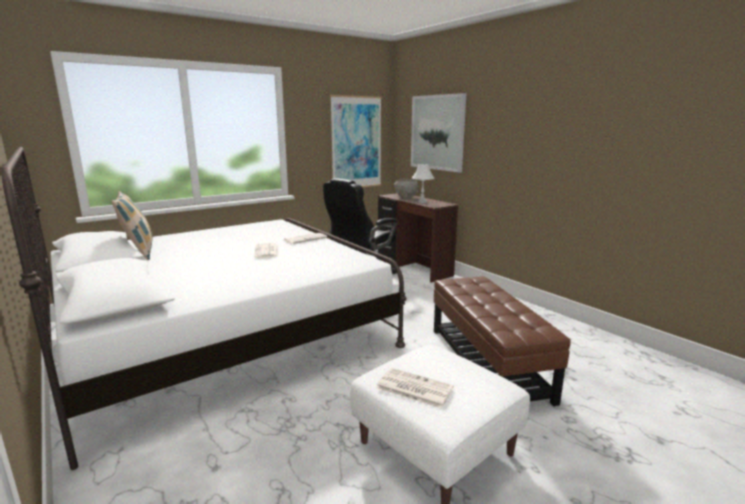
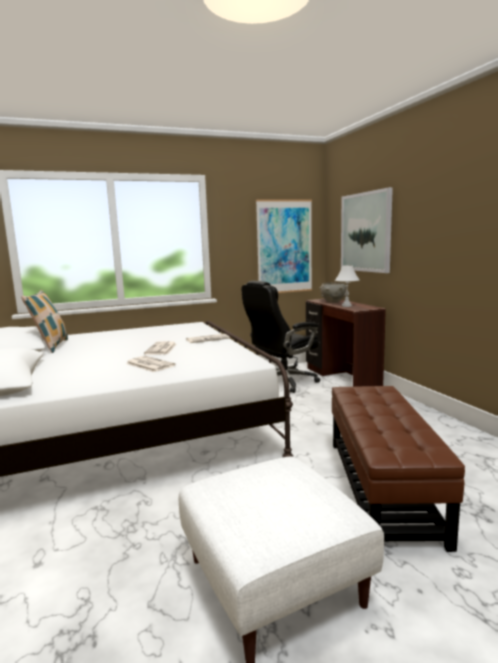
camera: 15 degrees right, 5 degrees down
(413, 388) = (237, 503): newspaper -> newspaper (149, 364)

